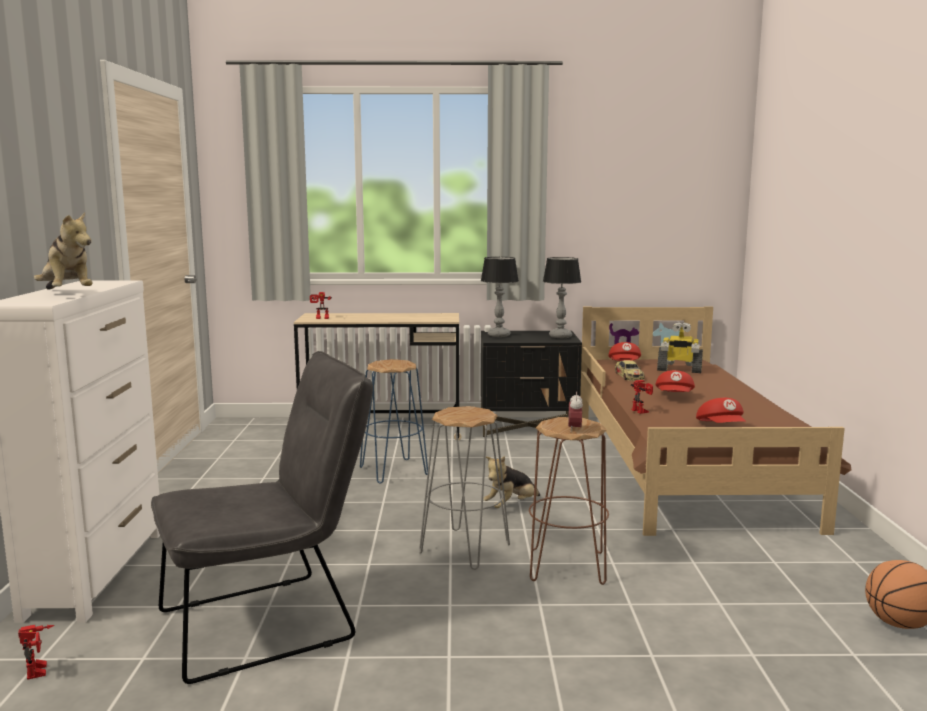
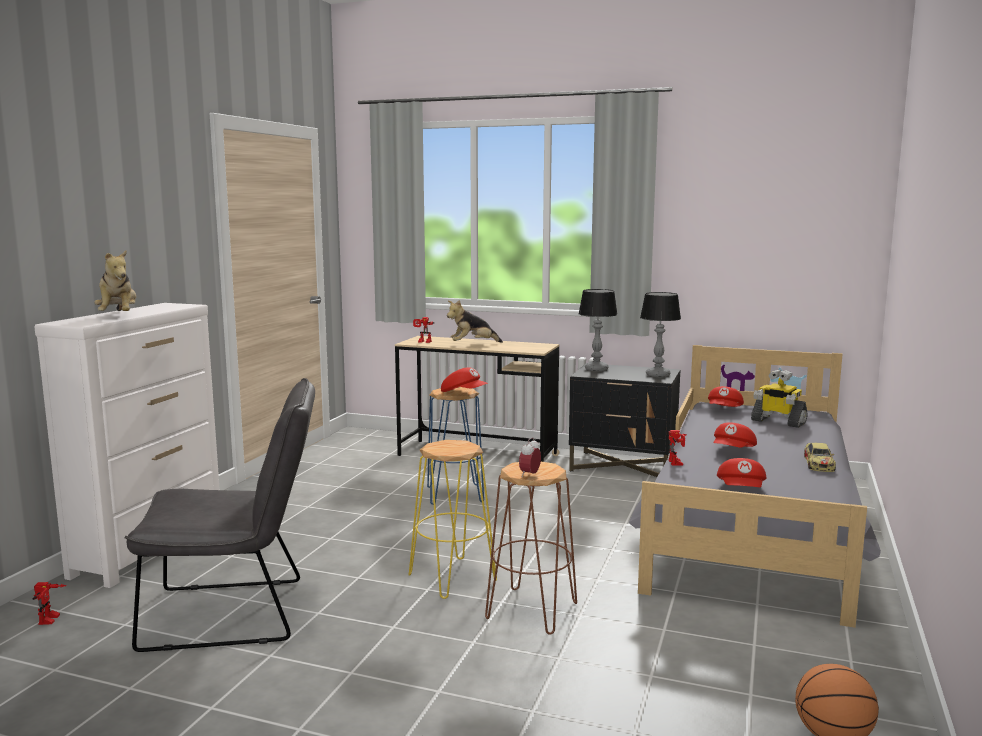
camera: 20 degrees right, 0 degrees up
(405, 365) = (464, 393): none -> red cap
(465, 548) = (453, 577): grey stool -> yellow stool
(511, 506) = (533, 543): plush toy -> plush toy (472, 344)
(629, 376) = (712, 423): toy car -> toy car (819, 463)
(683, 465) = (753, 526): brown bed -> grey bed

